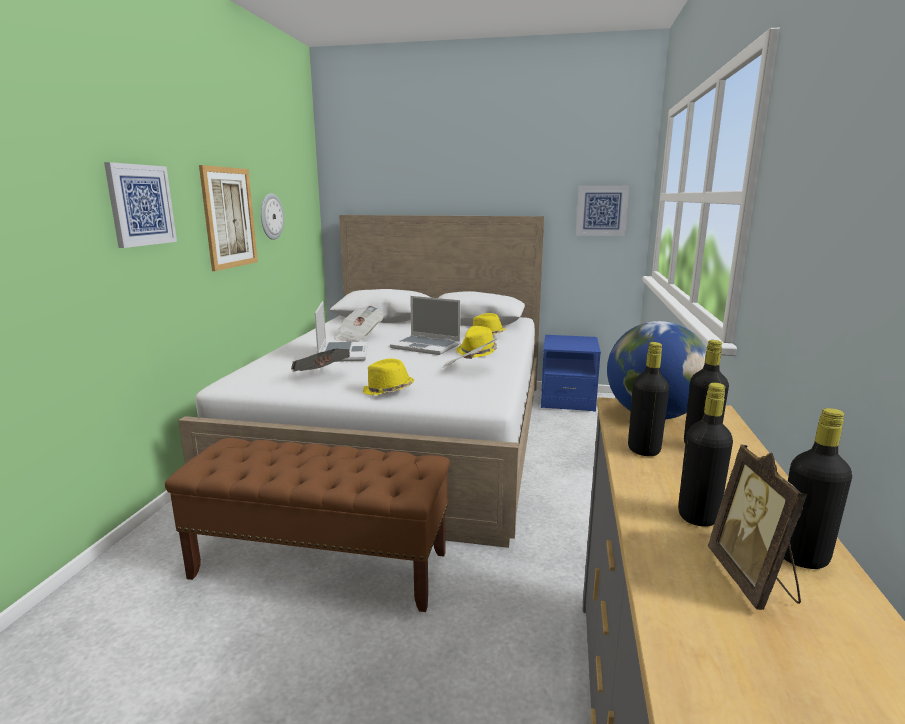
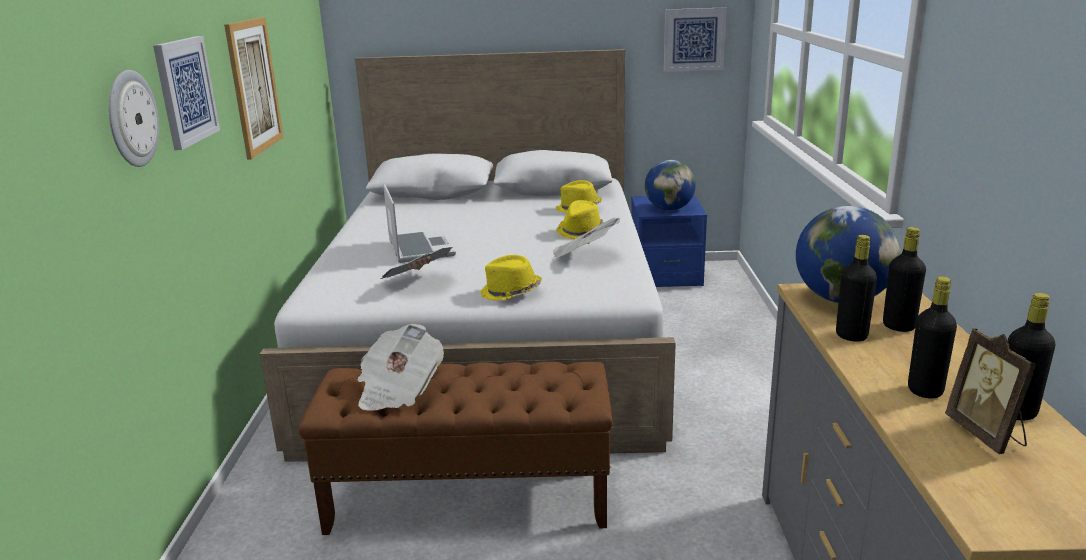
camera: 10 degrees left, 5 degrees up
(271, 216) = (287, 74): wall clock -> wall clock (131, 119)
(358, 336) = (421, 223): newspaper -> newspaper (398, 390)
(427, 346) = (516, 229): laptop -> none
(571, 345) = (669, 209): none -> globe

